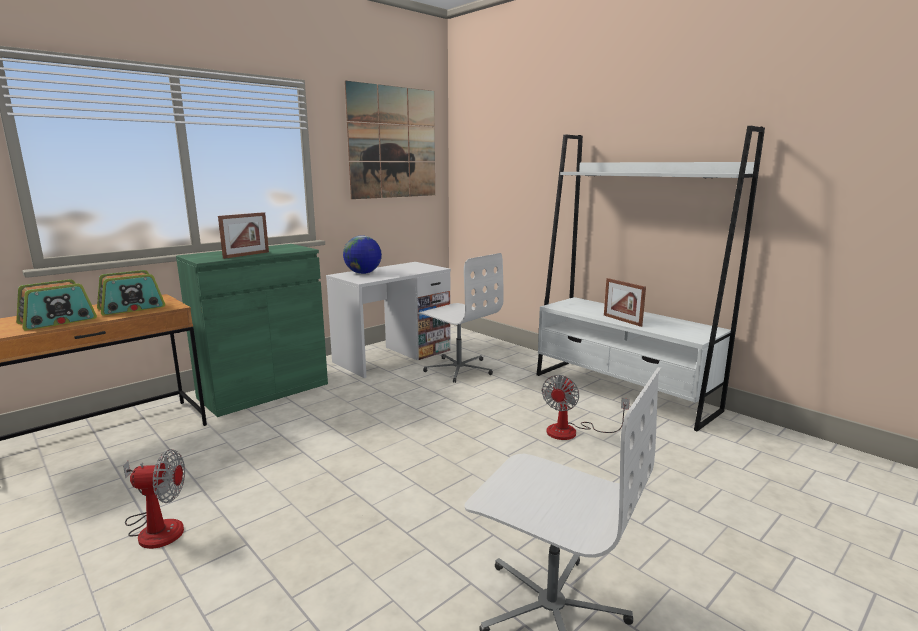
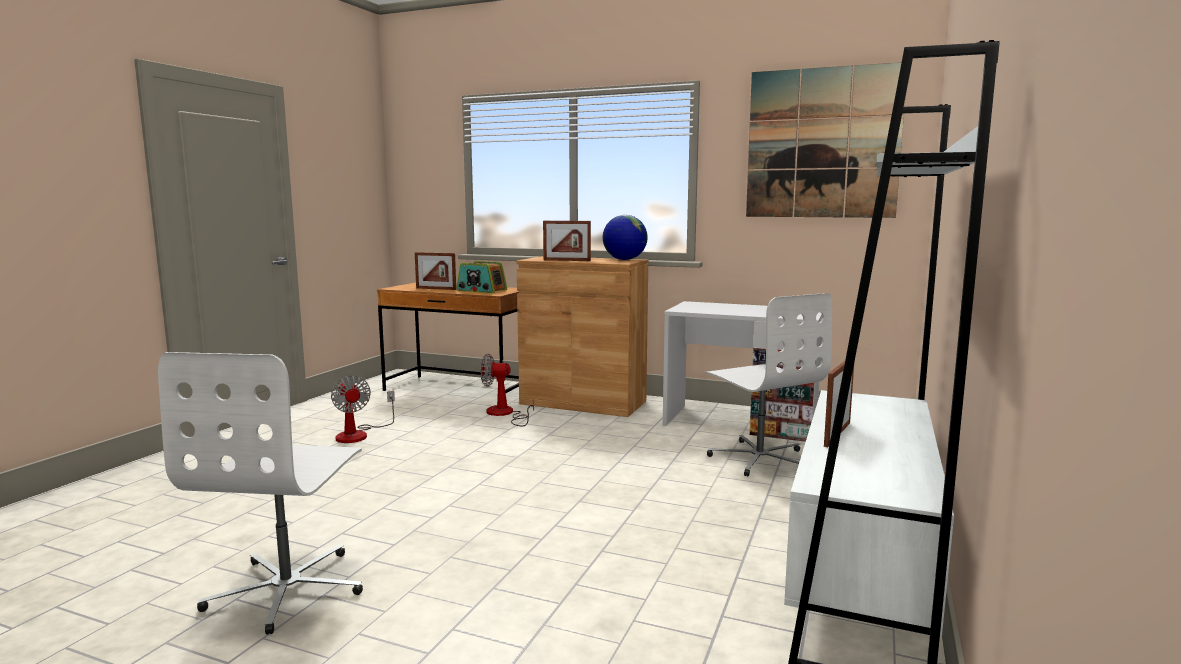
camera: 65 degrees right, 5 degrees down
(58, 321) = (436, 289): radio -> picture frame
(264, 391) = (583, 402): green cabinet -> brown cabinet
(363, 273) = (715, 306): globe -> globe (624, 260)
(459, 369) = (759, 458): white office chair -> white office chair turned 45 degrees counterclockwise
(572, 431) = (659, 555): fan -> fan (504, 414)

